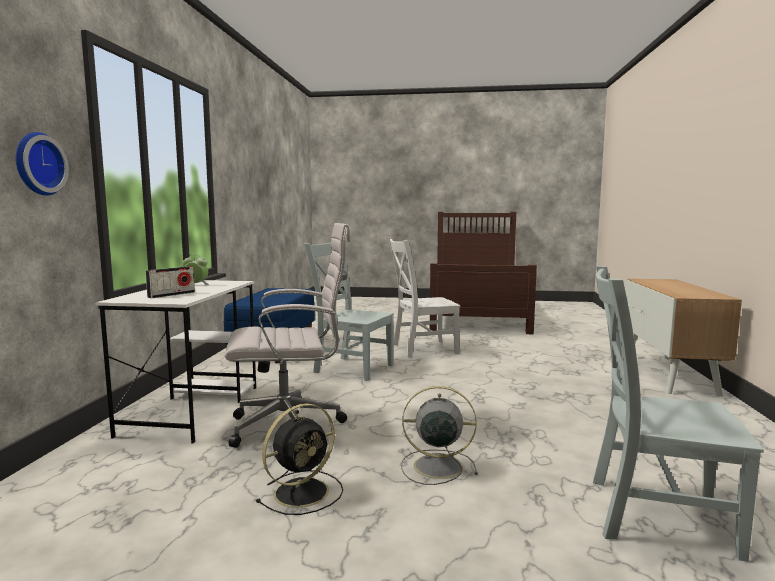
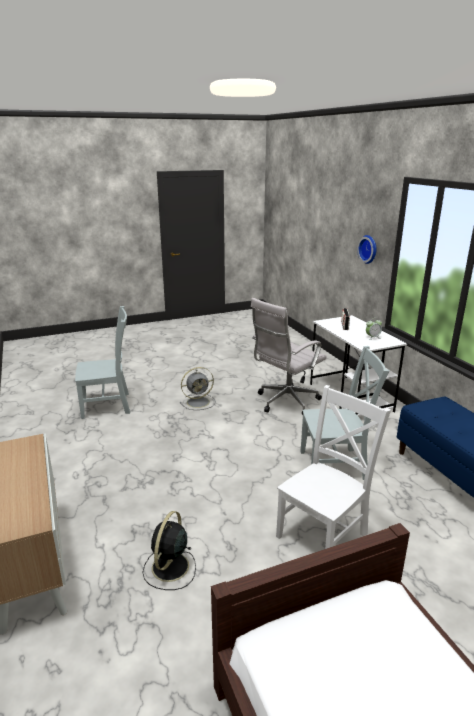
camera: 150 degrees right, 15 degrees up
(303, 491) = (238, 381): black fan -> black fan (169, 568)

